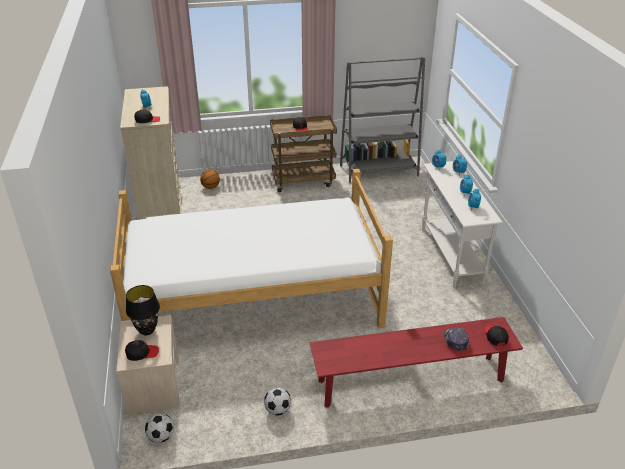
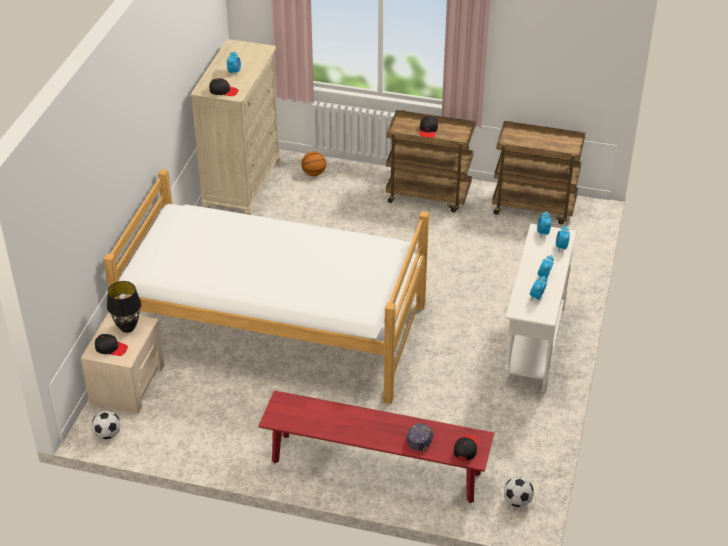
camera: 25 degrees right, 5 degrees up
(278, 410) = (226, 448): football -> football (517, 501)
(379, 171) = (534, 207): grey bookcase -> brown cart

